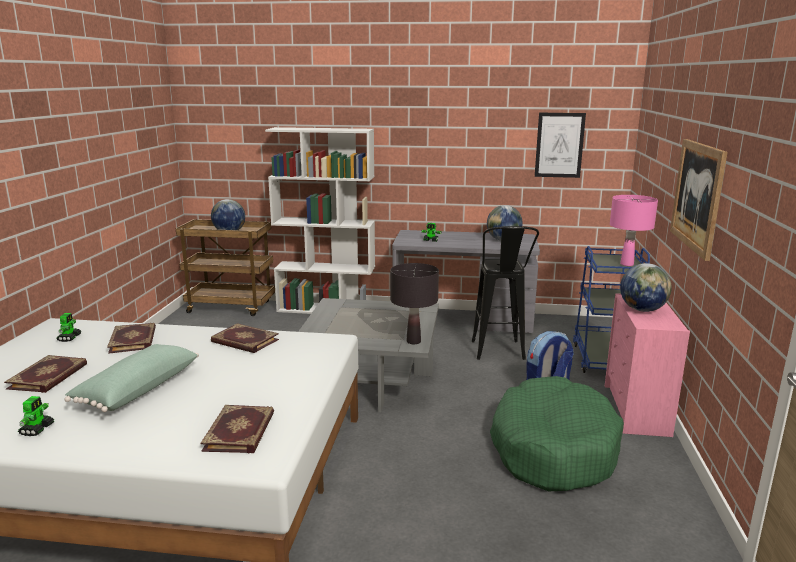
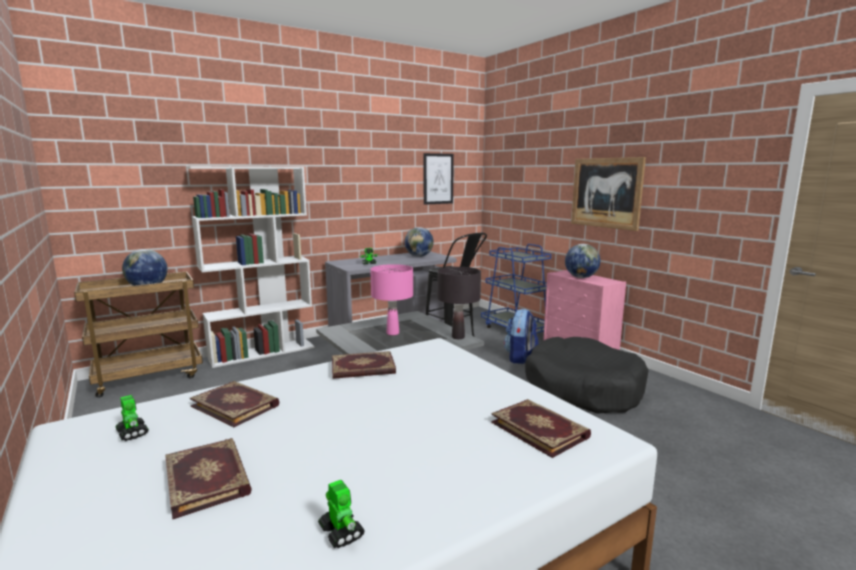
camera: 40 degrees left, 5 degrees down
(137, 389) = (358, 442): green pillow -> none
(553, 448) = (583, 388): green dog bed -> black dog bed
(626, 264) = (526, 256): pink table lamp -> pink table lamp (392, 333)

